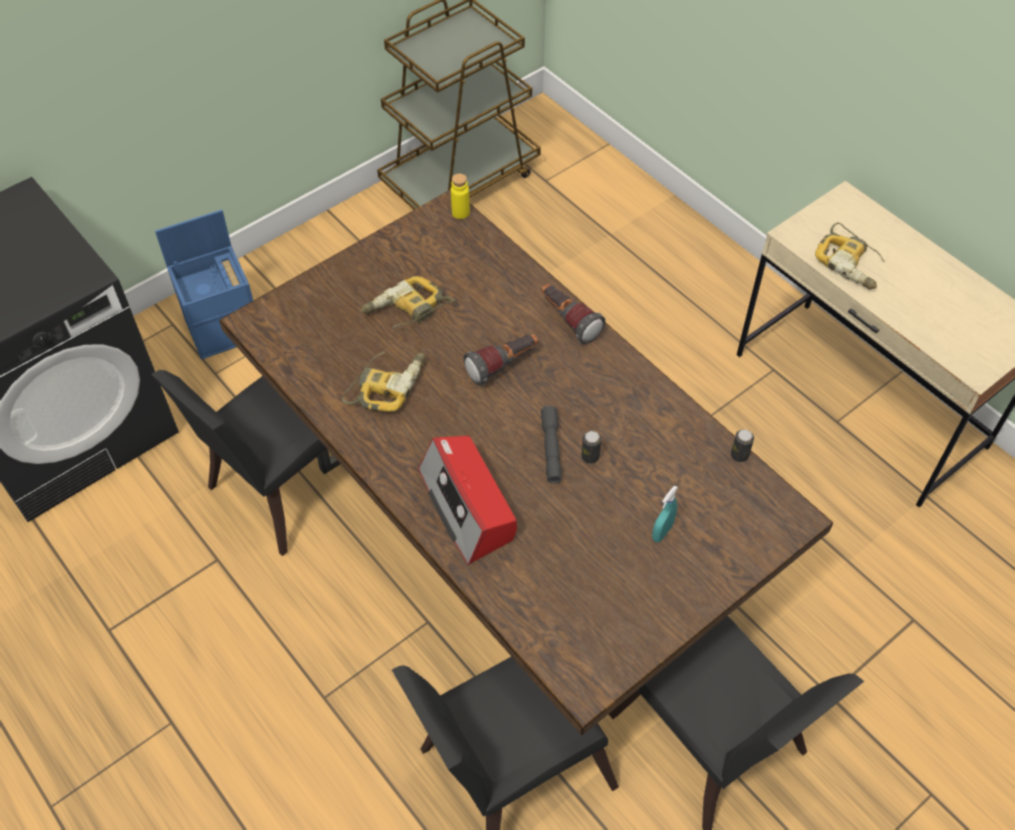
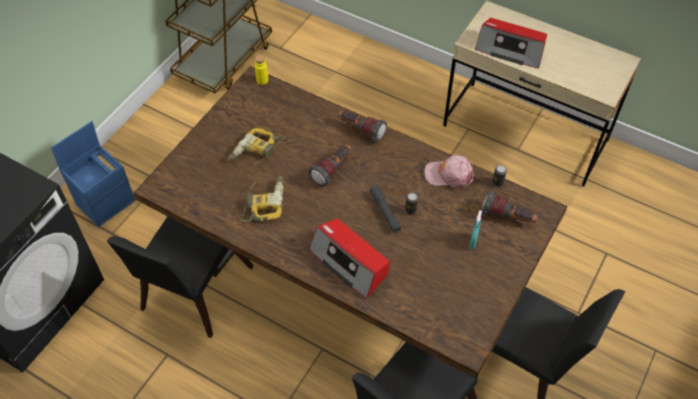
camera: 20 degrees left, 0 degrees up
(670, 422) = (449, 175): none -> pink cap
(731, 512) = (507, 217): none -> flashlight
(850, 263) = (510, 49): power drill -> radio

